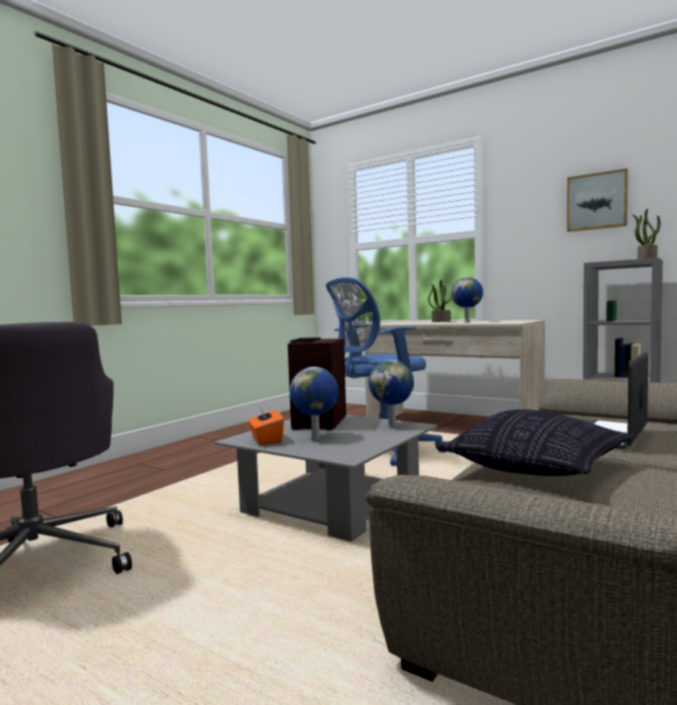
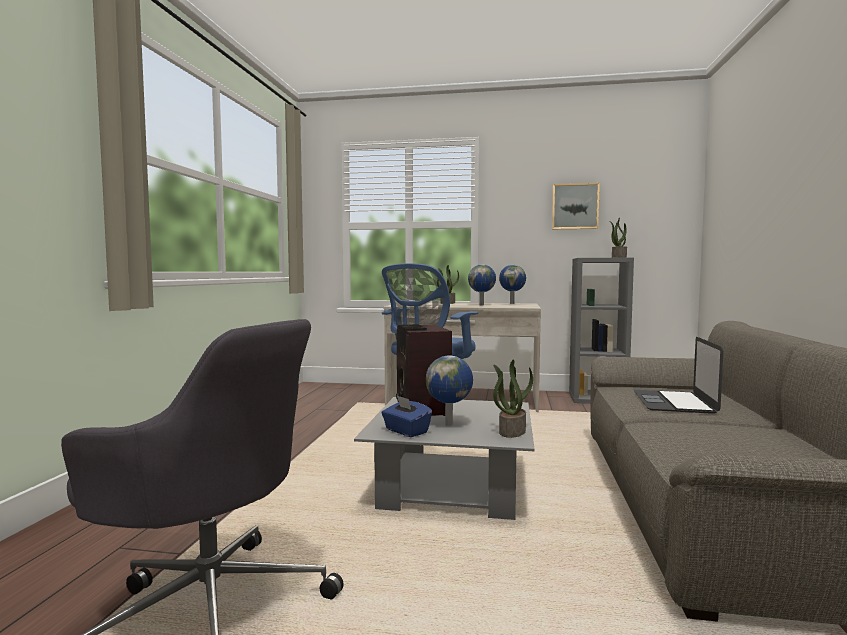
camera: 25 degrees left, 0 degrees up
(266, 440) = (406, 431): orange tissue box -> blue tissue box
(362, 448) = (512, 431): none -> potted plant
(392, 425) = (493, 406): globe -> globe (512, 303)
(535, 468) = (691, 435): pillow -> none

